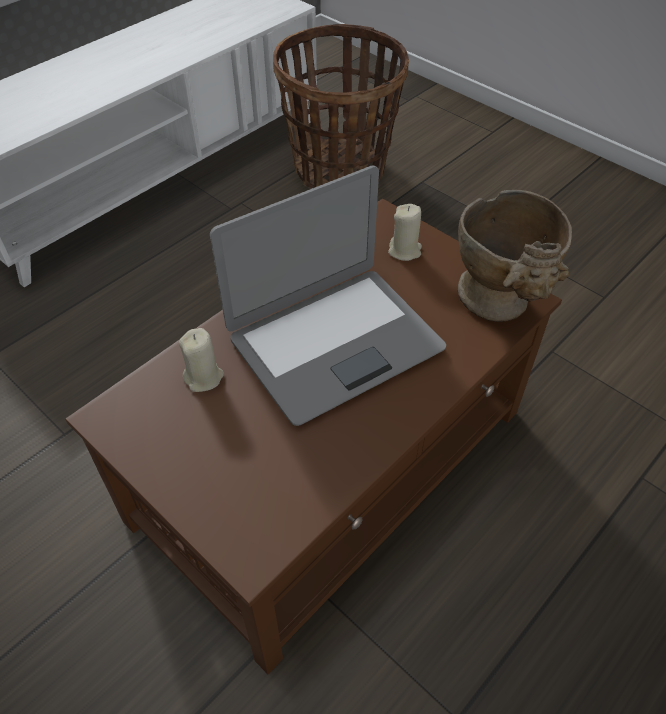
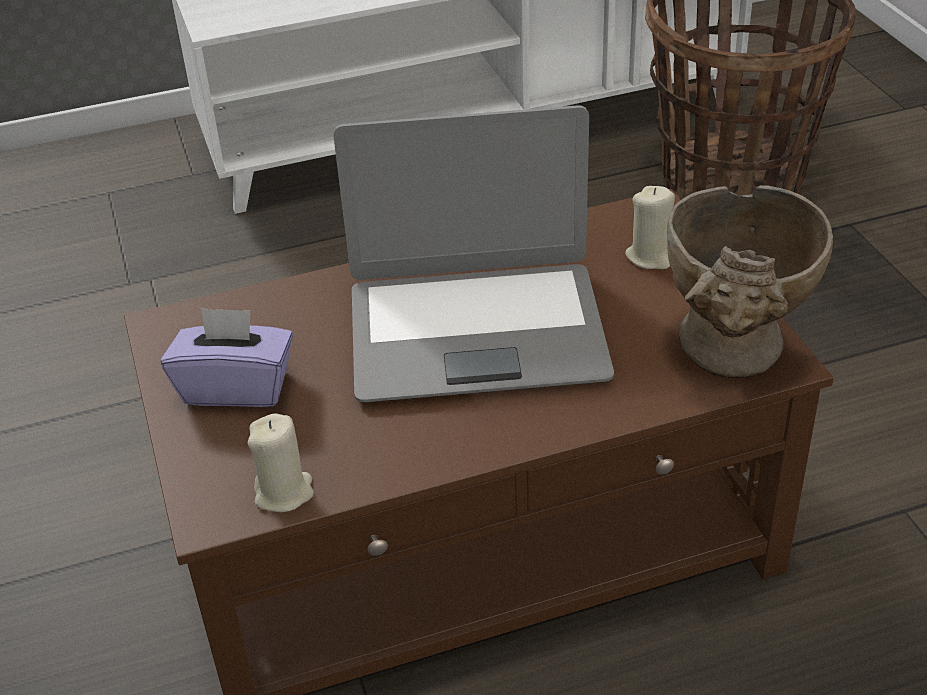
camera: 30 degrees right, 10 degrees down
(197, 446) = (236, 387): none -> purple tissue box
(204, 377) = (296, 321): beige candle -> beige candle (284, 492)

